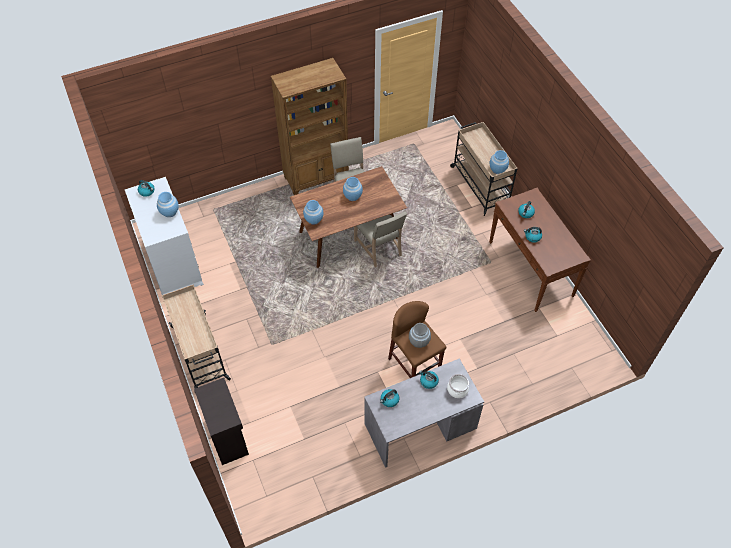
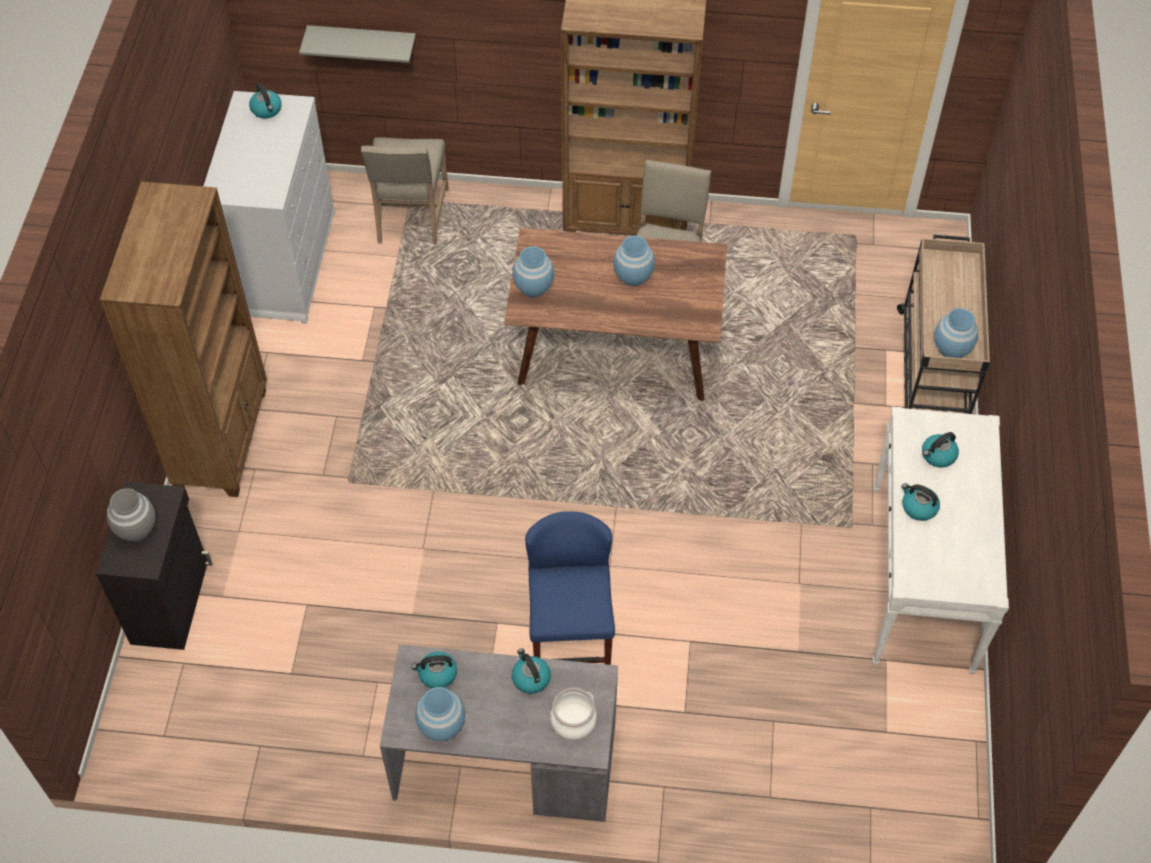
camera: 30 degrees right, 0 degrees up
(169, 212) = (278, 160): blue vase -> blue vase (441, 725)
(174, 142) = (363, 42): none -> grey shelf
(200, 354) = (223, 439): beige cart -> brown bookcase
(379, 248) = (654, 402): beige chair -> beige chair (410, 217)
(414, 365) = (570, 645): brown stool -> blue stool
(419, 341) = (567, 597): grey vase -> grey vase (136, 528)
(531, 269) = (922, 578): brown console table -> white console table

